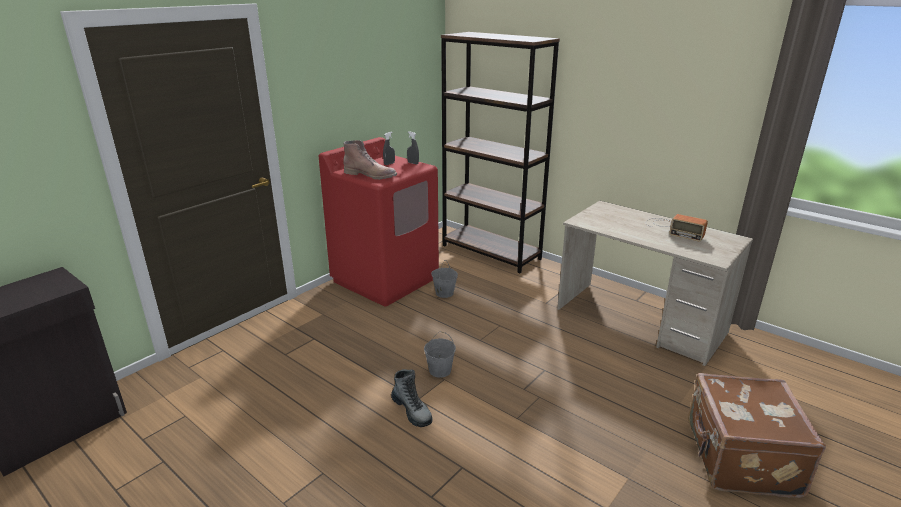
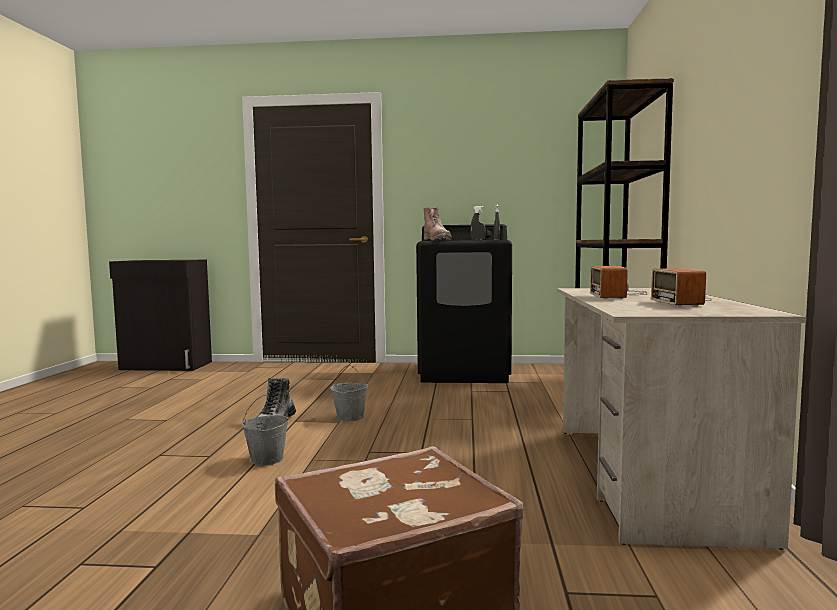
camera: 55 degrees right, 20 degrees down
(386, 279) = (465, 372): red washing machine -> black washing machine
(444, 293) = (486, 390): grey bucket -> grey bucket (267, 459)
(626, 226) = (620, 294): none -> radio

